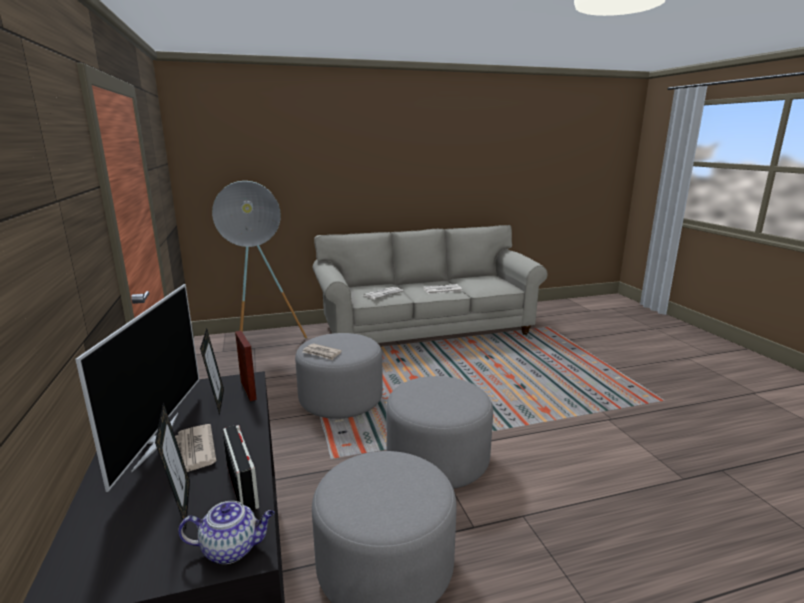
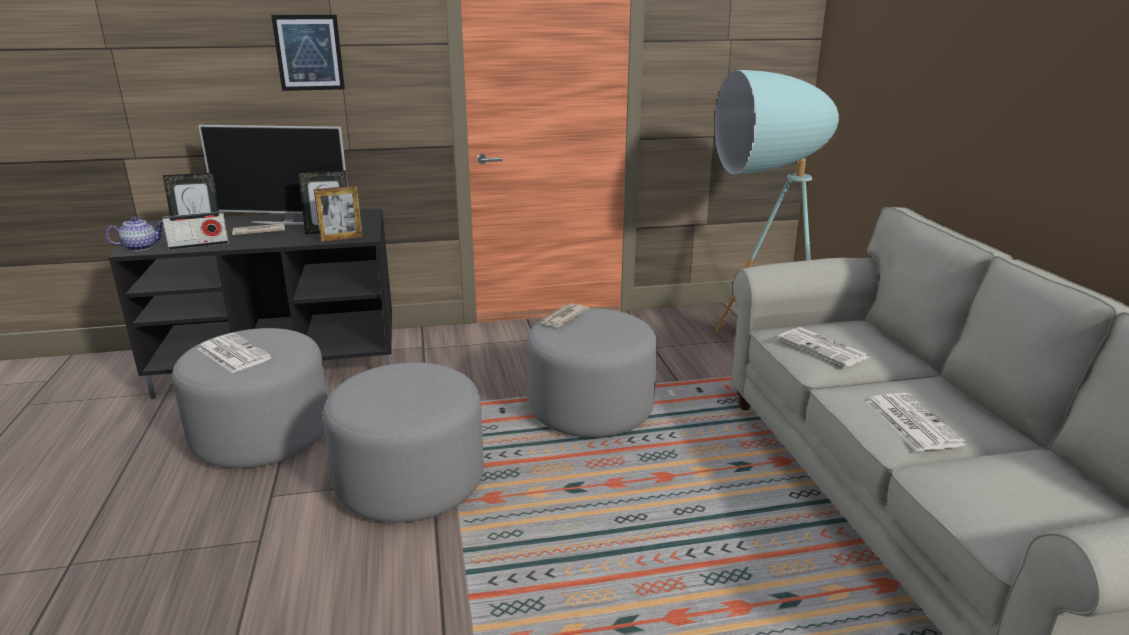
camera: 95 degrees right, 5 degrees up
(51, 215) = (309, 53): none -> picture
(232, 548) = (141, 247): teapot -> teapot turned 120 degrees counterclockwise
(394, 492) = (233, 353): none -> newspaper

